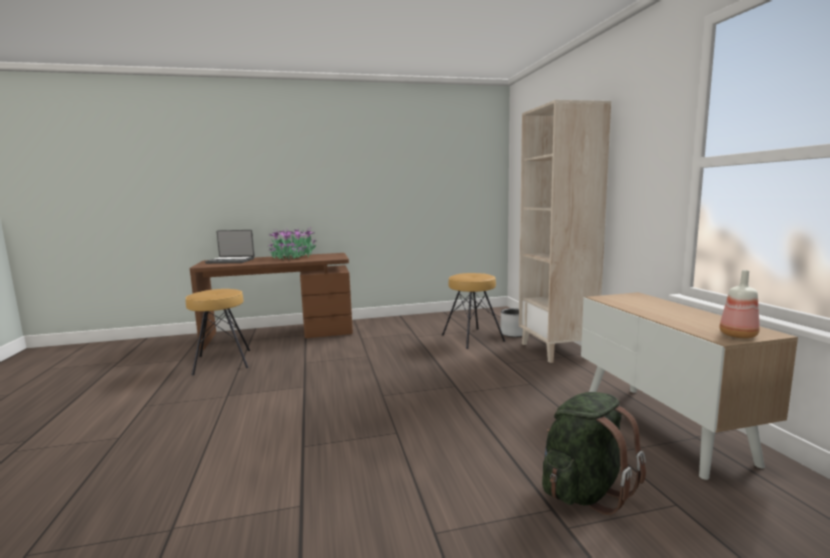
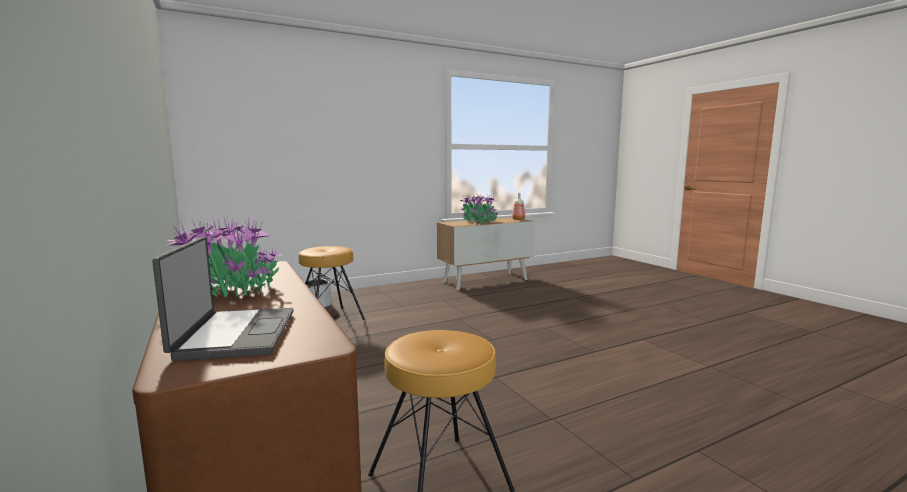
camera: 105 degrees left, 0 degrees up
(557, 350) = (369, 294): beige bookcase -> none
(584, 490) = (556, 293): green backpack -> none
(657, 309) = (479, 222): none -> potted plant

